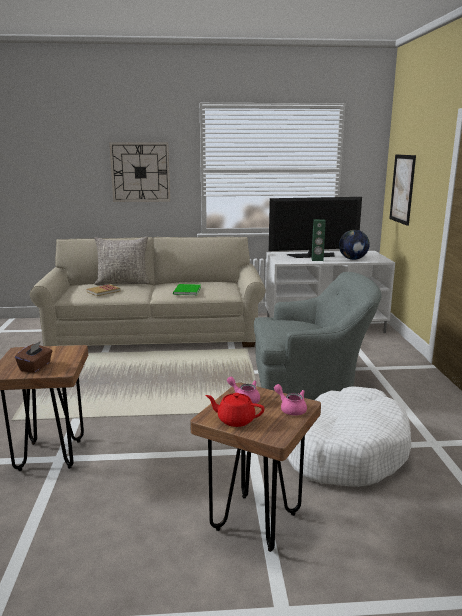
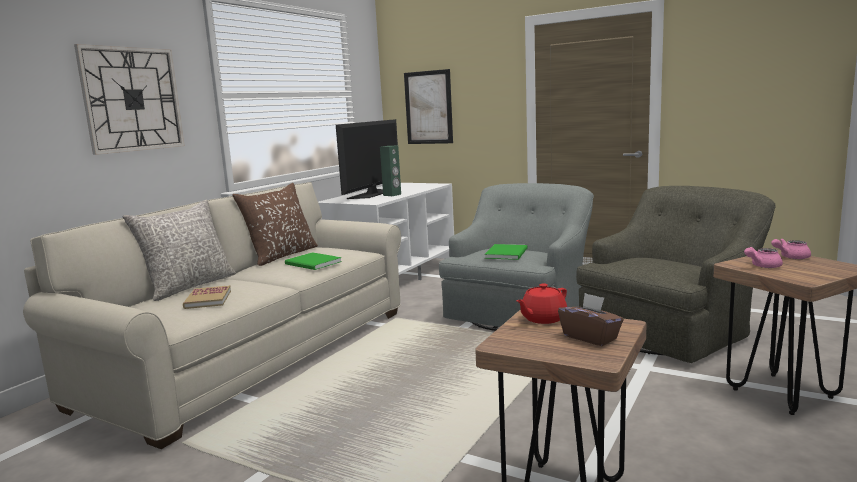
camera: 55 degrees left, 5 degrees down
(196, 281) = (281, 255): none -> brown pillow
(235, 420) = (813, 273): red teapot -> red teapot (542, 319)
(285, 328) = (508, 253): none -> green book
(345, 450) = (670, 331): white dog bed -> green armchair
(353, 259) = (415, 188): globe -> none

